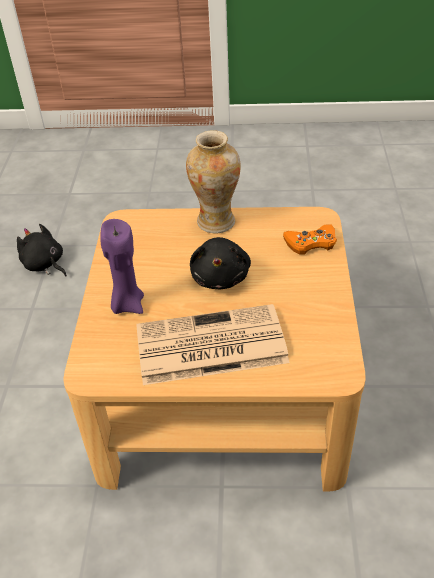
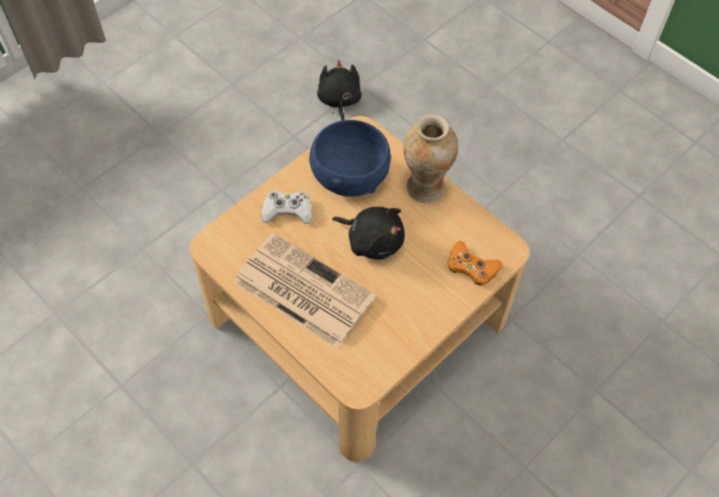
camera: 40 degrees right, 15 degrees up
(127, 304) = (287, 211): purple candle -> white game controller
(150, 251) = (349, 176): none -> blue bowl
(220, 276) = (372, 240): black plush toy -> black plush toy turned 105 degrees counterclockwise

